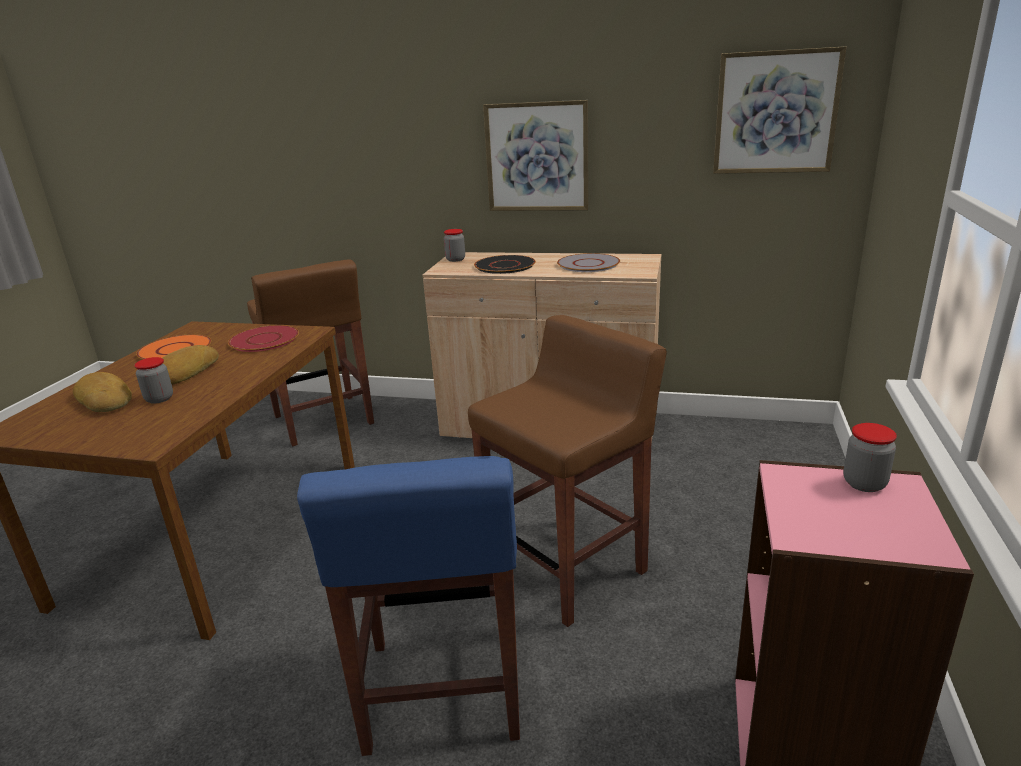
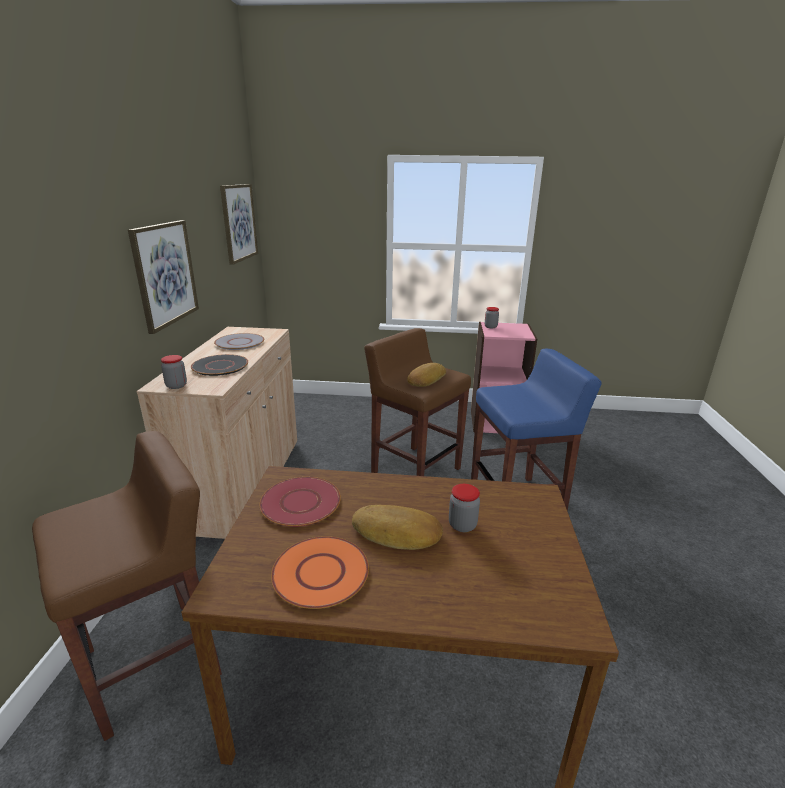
camera: 100 degrees left, 0 degrees up
(106, 399) = (474, 568): bread -> bread (425, 379)

